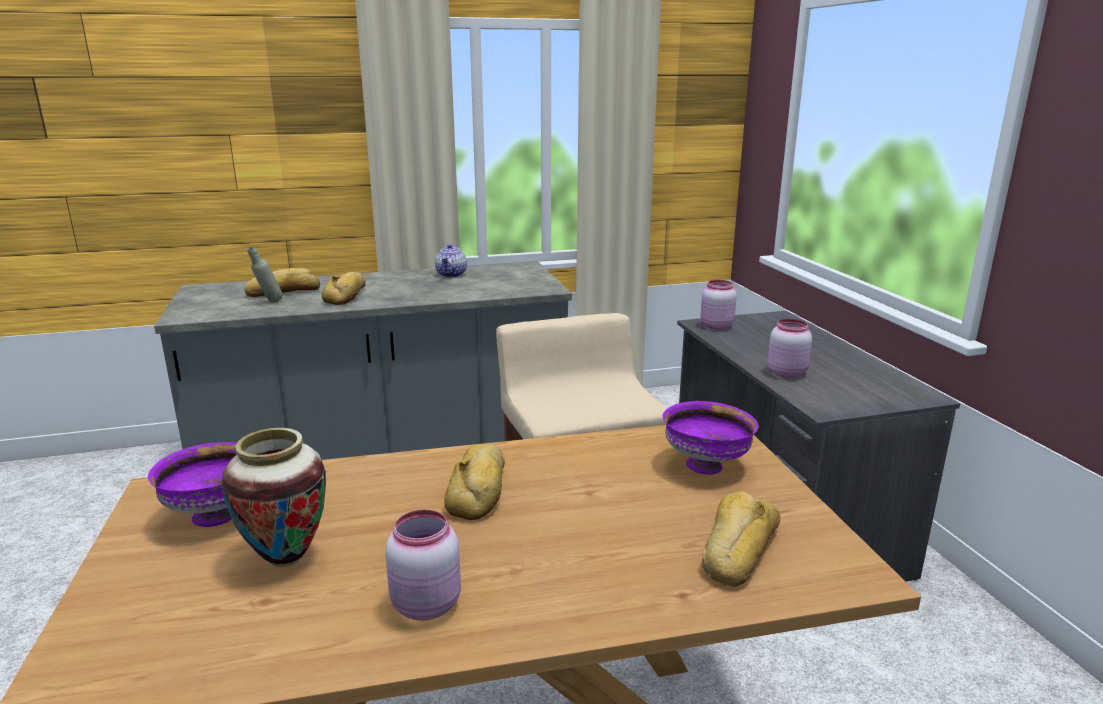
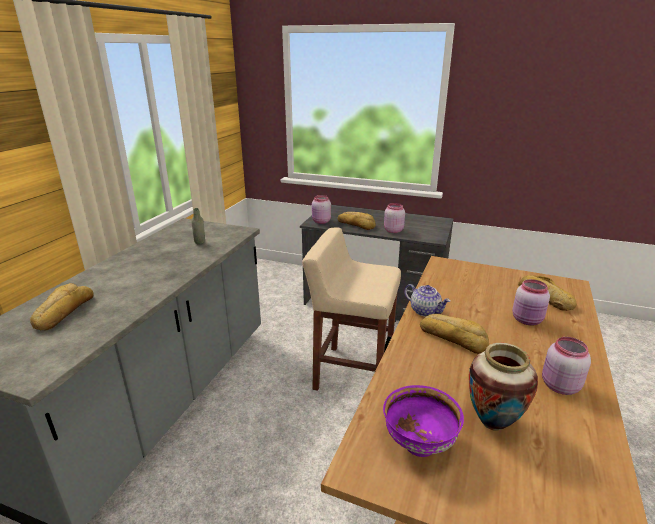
camera: 55 degrees left, 5 degrees up
(269, 302) = (82, 324): grey bottle -> grey bottle (200, 245)
(347, 295) = (129, 289): bread -> bread (356, 224)
(451, 275) = (158, 245): teapot -> teapot (425, 311)
(616, 543) = (527, 320): none -> pink jar
(705, 465) = (471, 278): purple bowl -> none

